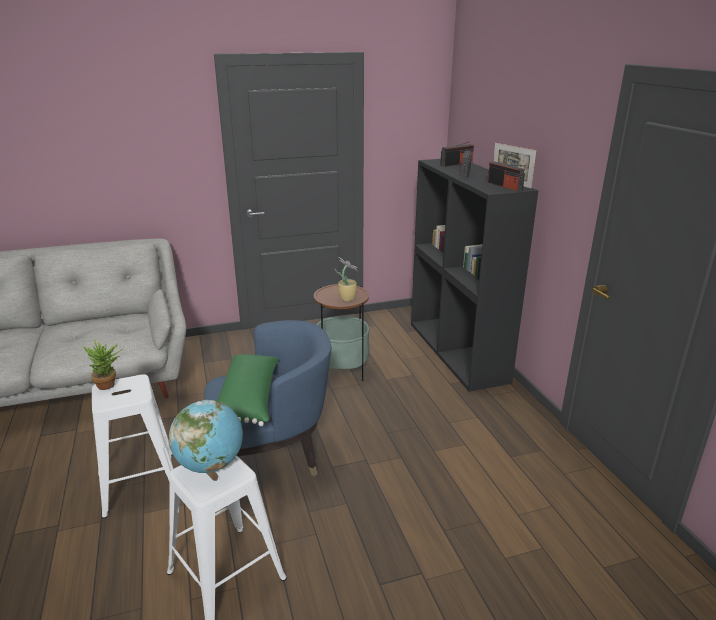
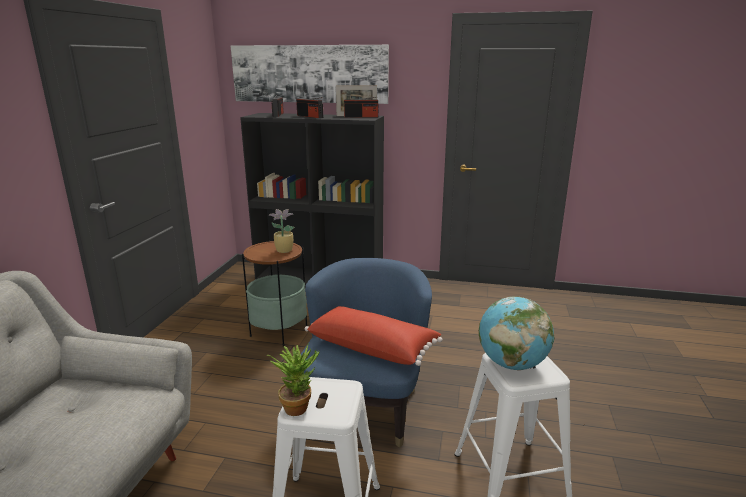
camera: 60 degrees left, 5 degrees down
(249, 400) = (373, 347): green pillow -> red pillow
(499, 123) = (309, 74): none -> picture

